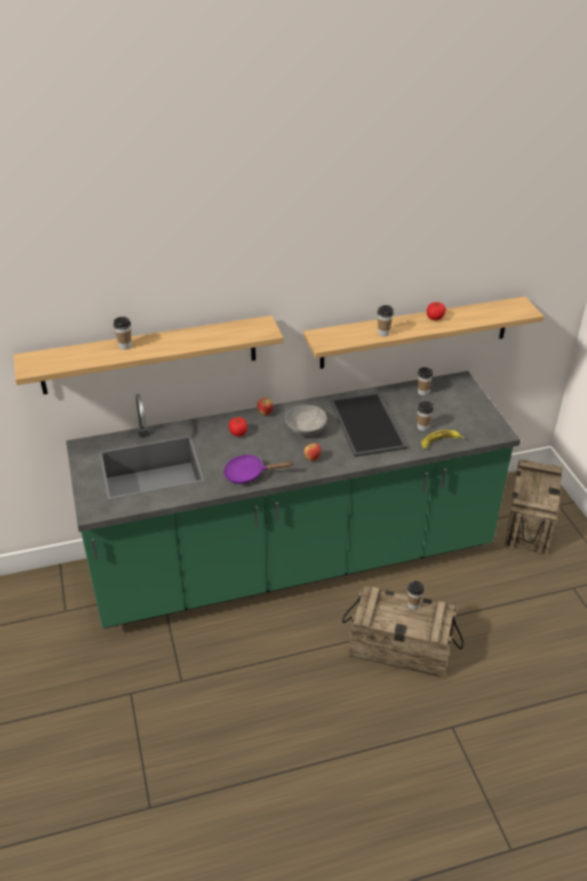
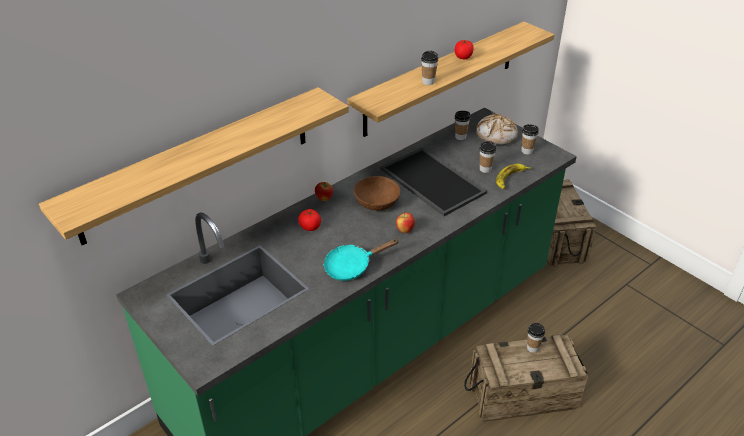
camera: 25 degrees left, 0 degrees up
(125, 346) = (178, 158): cup -> cup (527, 151)
(248, 474) = (352, 266): purple frying pan -> turquoise frying pan
(306, 429) = (376, 203): grey bowl -> brown bowl
(458, 400) = (496, 135): none -> bread

